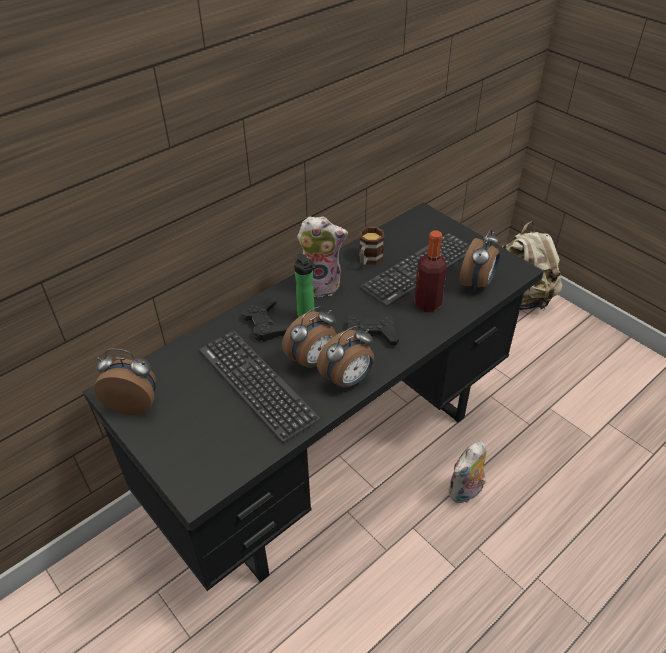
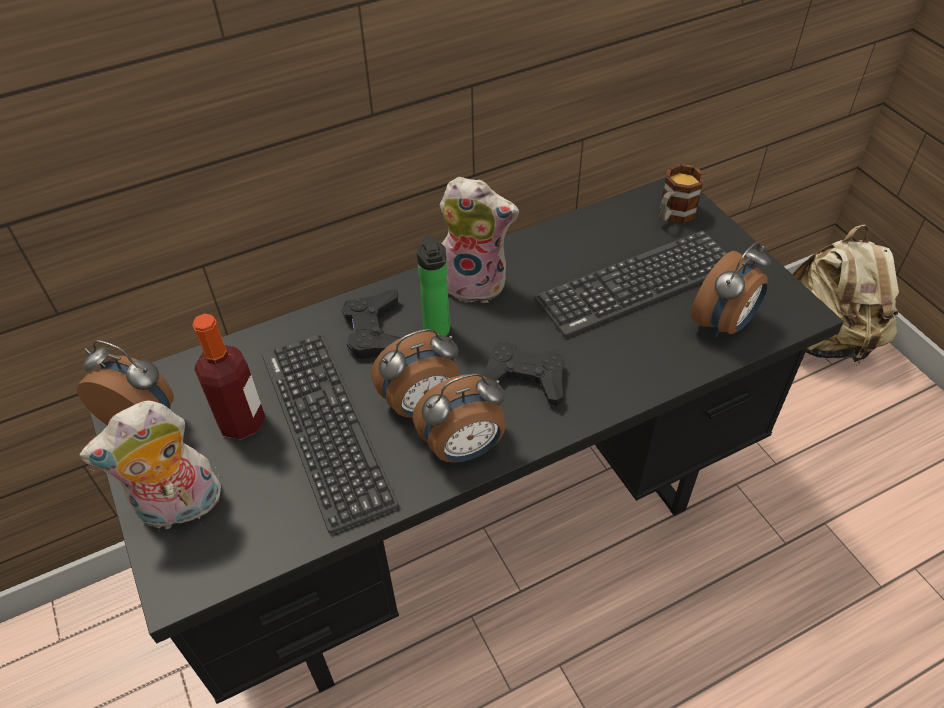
camera: 15 degrees right, 5 degrees up
(368, 260) = (562, 254): mug -> mug (673, 214)
(427, 303) = (631, 344): bottle -> bottle (242, 422)
(465, 492) = (654, 629): plush toy -> plush toy (179, 509)

